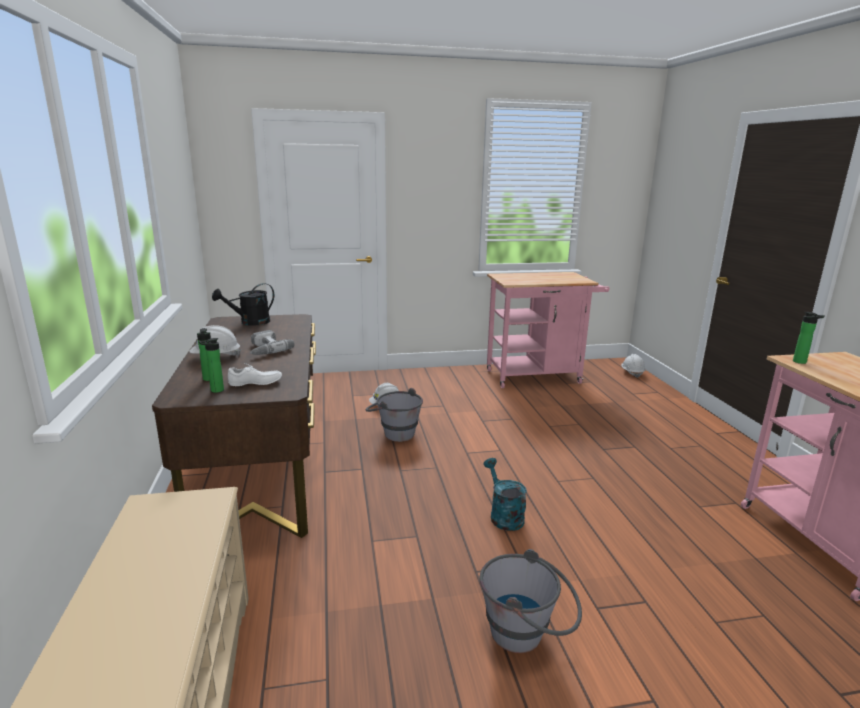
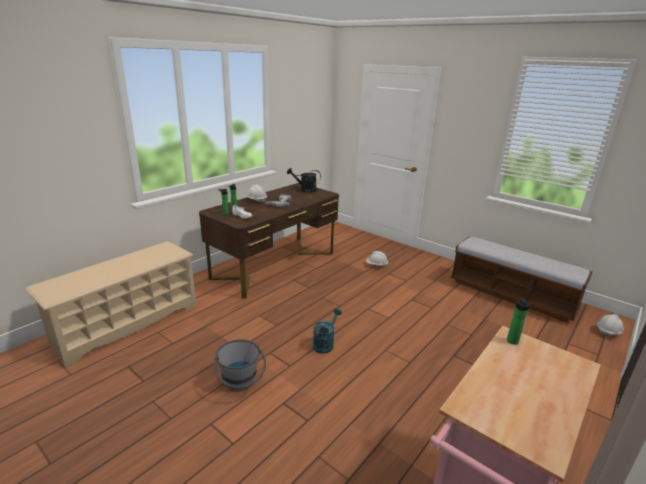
camera: 50 degrees right, 5 degrees up
(394, 432) = (353, 280): grey bucket -> none
(539, 376) = (511, 295): pink cart -> bench

